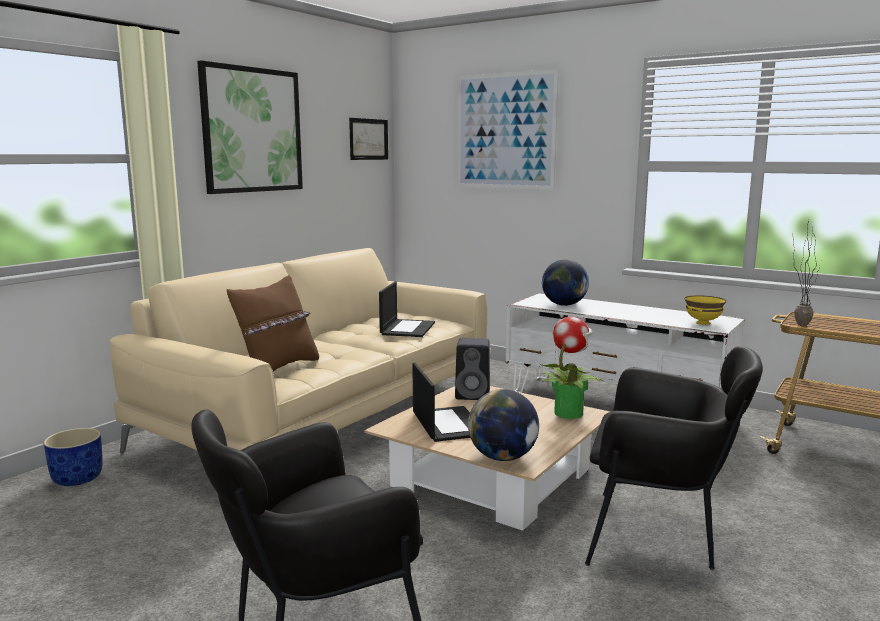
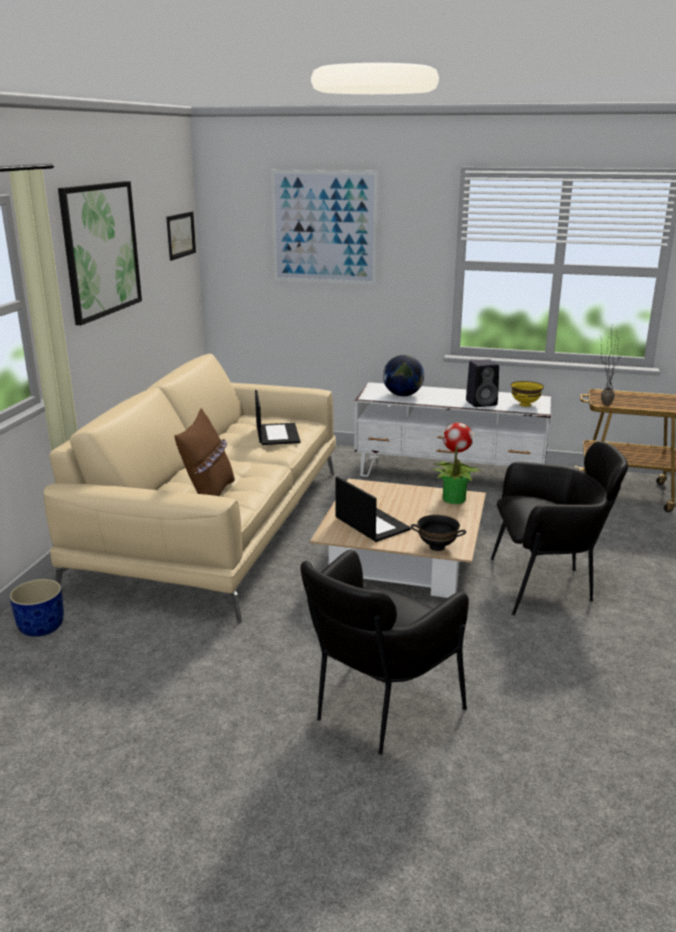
camera: 20 degrees left, 10 degrees up
(474, 395) = (368, 492): black speaker -> black speaker (482, 403)
(503, 457) = (437, 547): globe -> black bowl

